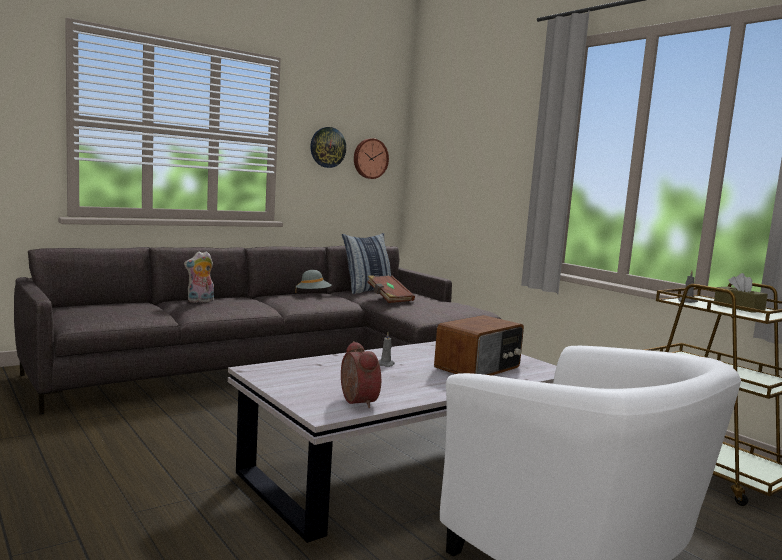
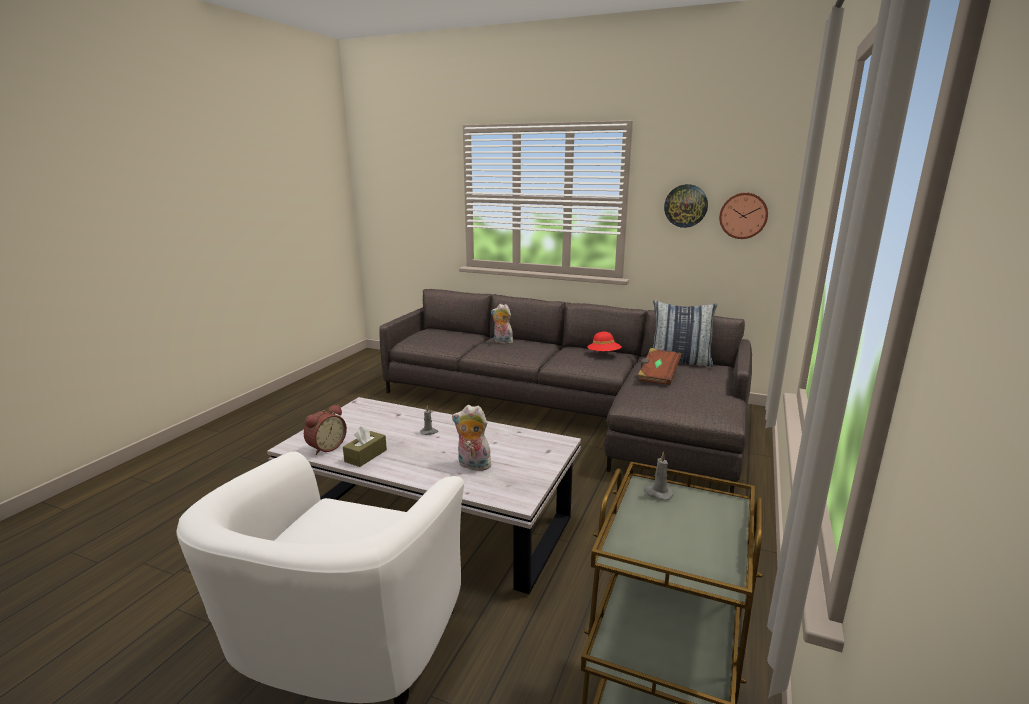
camera: 60 degrees right, 10 degrees up
(313, 294) = (604, 355): grey hat -> red hat
(479, 368) = (472, 465): radio -> plush toy
(738, 308) = (688, 536): brown tissue box -> brown tissue box (366, 456)

